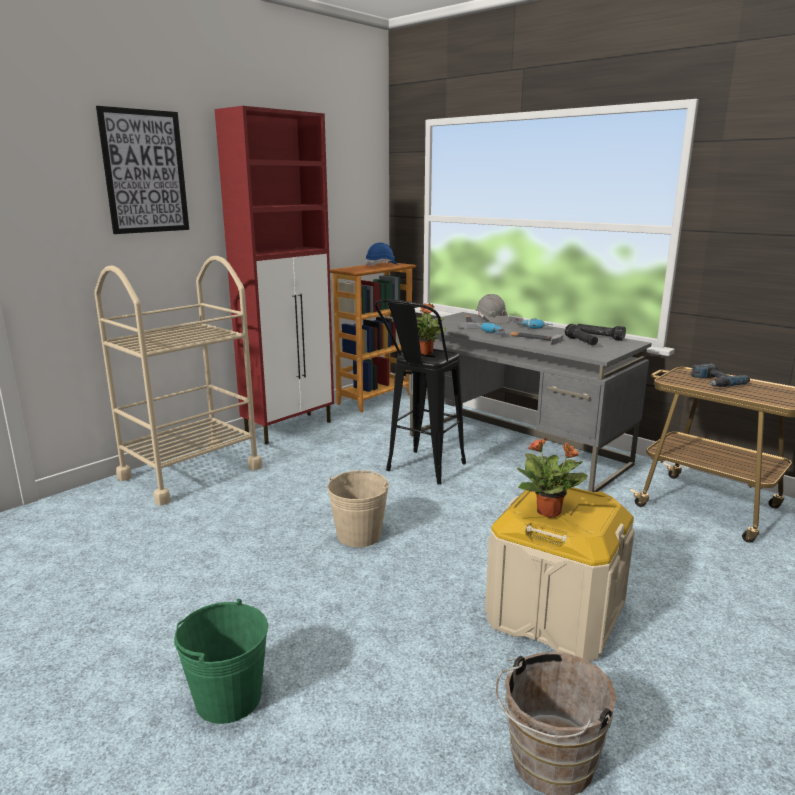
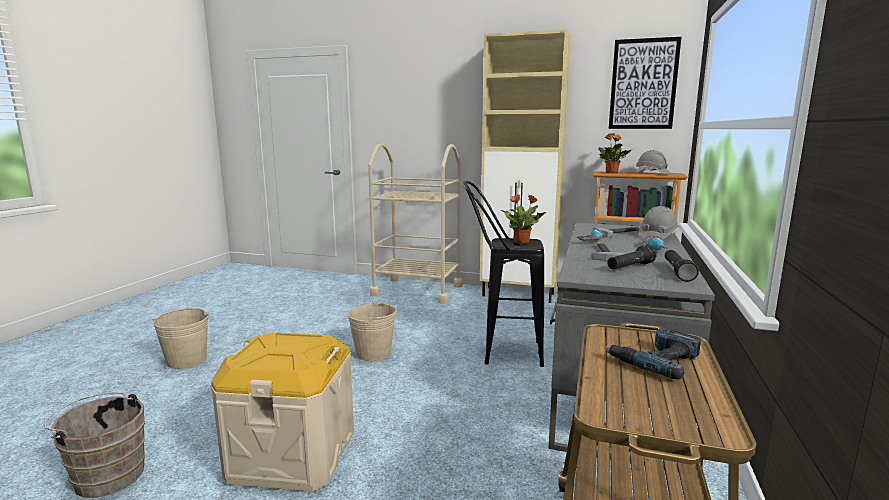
camera: 65 degrees right, 5 degrees down
(145, 172) = (437, 88): picture -> picture (643, 84)
(228, 698) = (186, 360): green bucket -> beige bucket
(290, 428) = (519, 295): red cabinet -> beige cabinet
(381, 265) = (652, 173): blue hard hat -> grey hard hat
(549, 512) = (269, 345): potted plant -> potted plant (611, 173)

